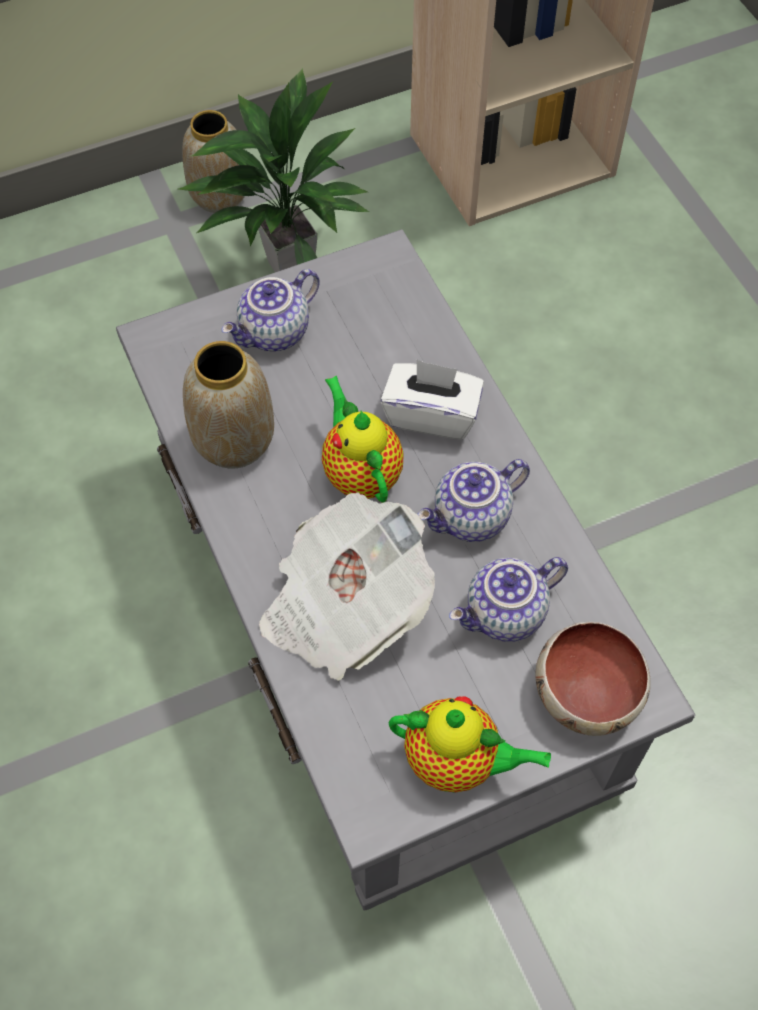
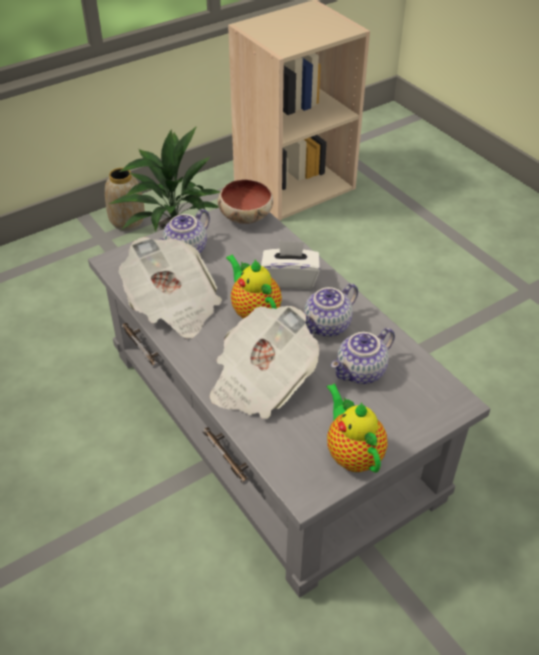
camera: 10 degrees left, 15 degrees down
(235, 441) = (173, 306): vase -> newspaper
(457, 761) = (352, 453): teapot -> teapot turned 120 degrees counterclockwise
(585, 690) = (421, 405): bowl -> bowl (245, 216)

